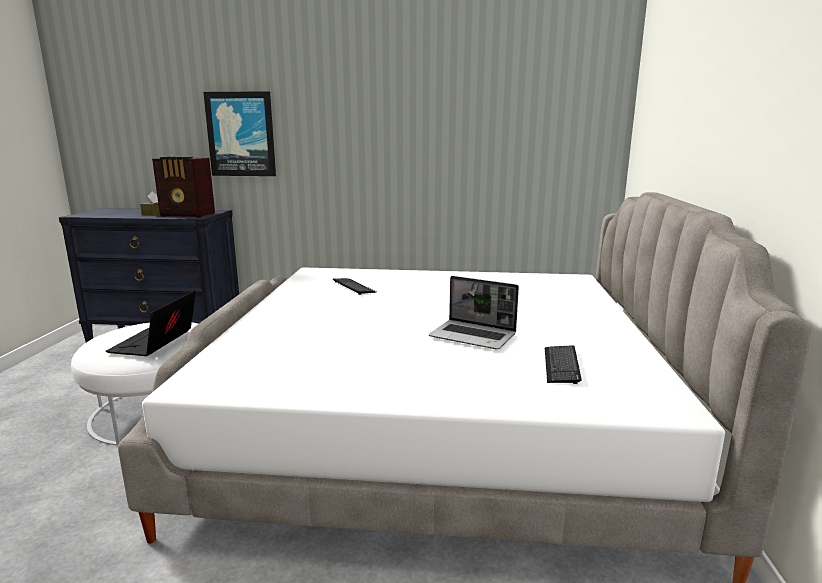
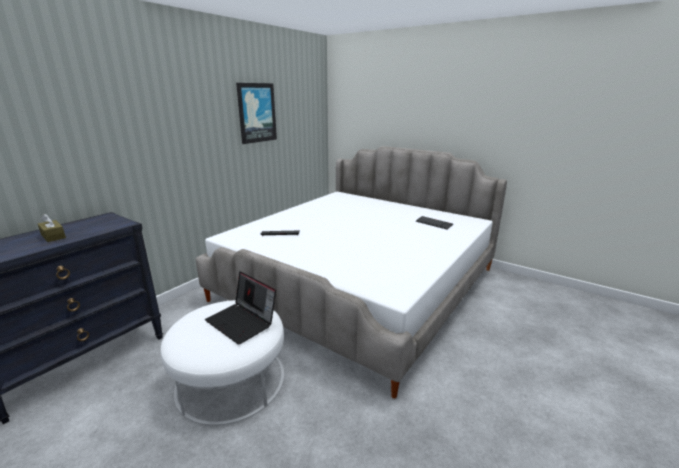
camera: 60 degrees left, 5 degrees up
(188, 215) = (101, 226): radio -> none
(241, 134) = (107, 138): picture -> picture (256, 113)
(474, 336) = (390, 228): laptop -> none

